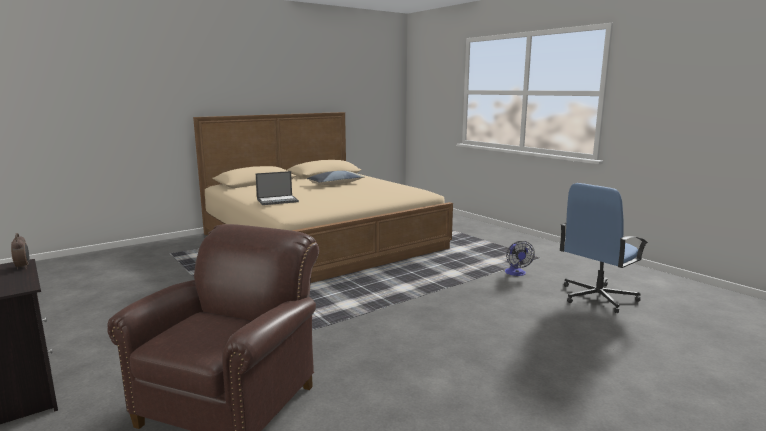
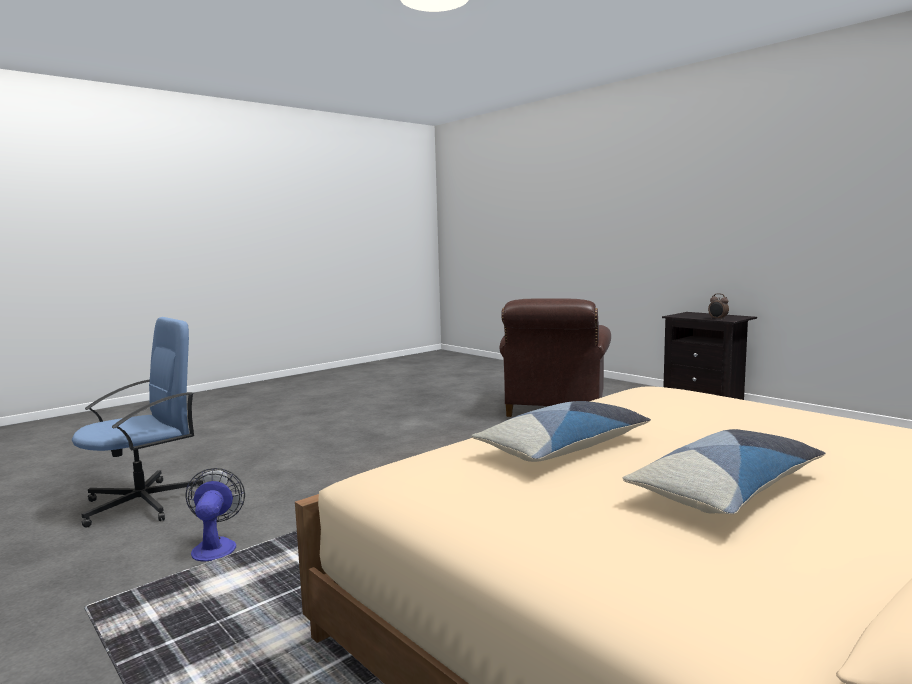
camera: 175 degrees right, 5 degrees down
(278, 200) = (729, 403): laptop -> none
(365, 192) = (565, 447): none -> pillow

